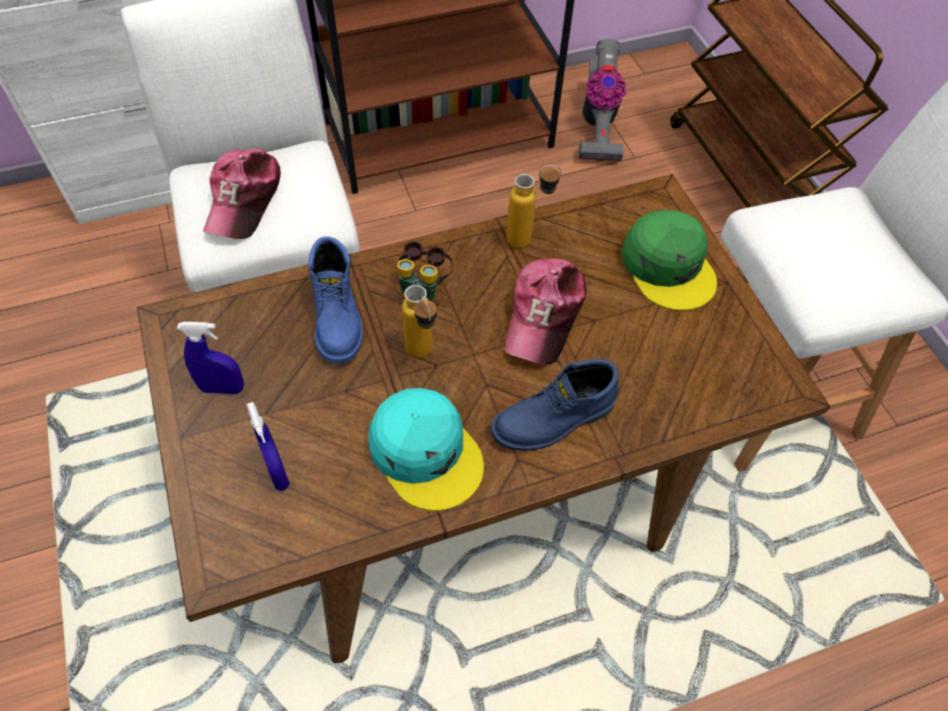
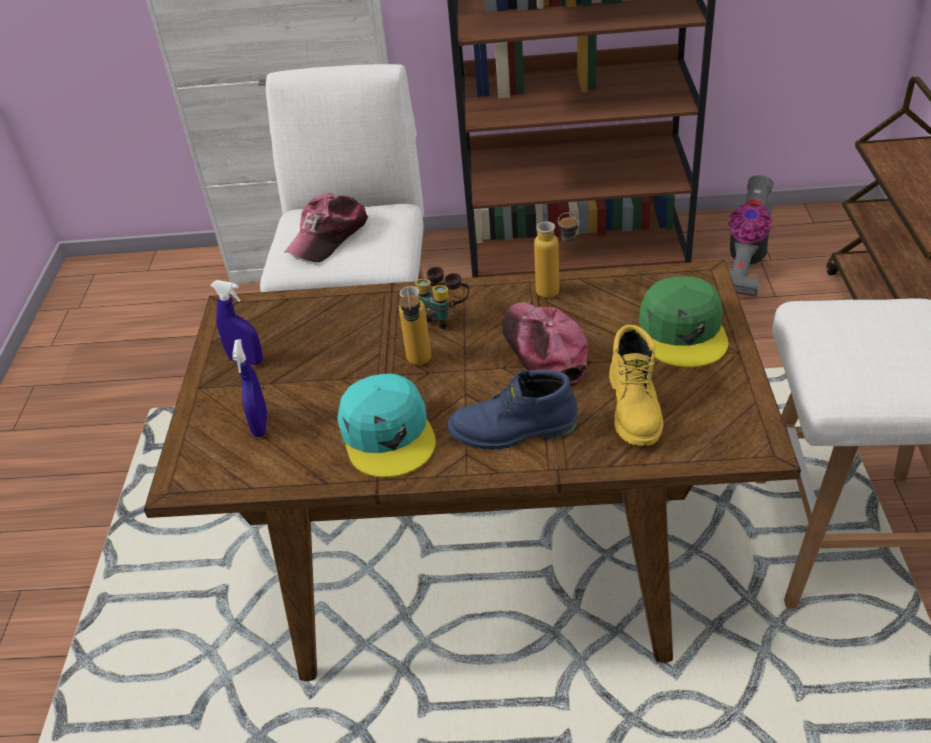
camera: 25 degrees right, 15 degrees down
(338, 317) = (362, 326): blue boot -> none
(544, 315) = (543, 351): cap -> cap turned 120 degrees clockwise
(659, 367) = (635, 408): none -> yellow boot

